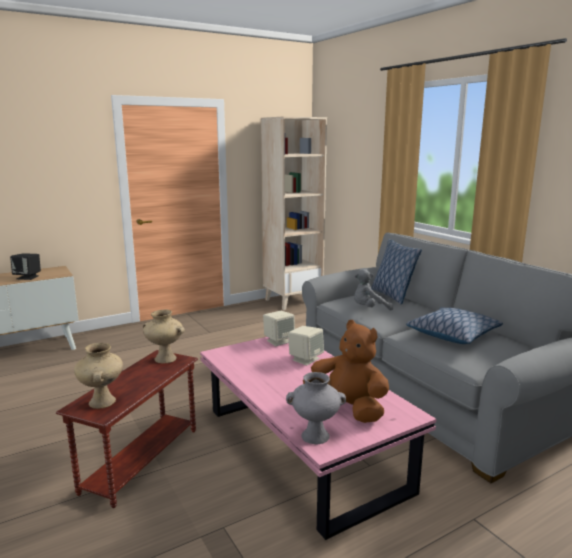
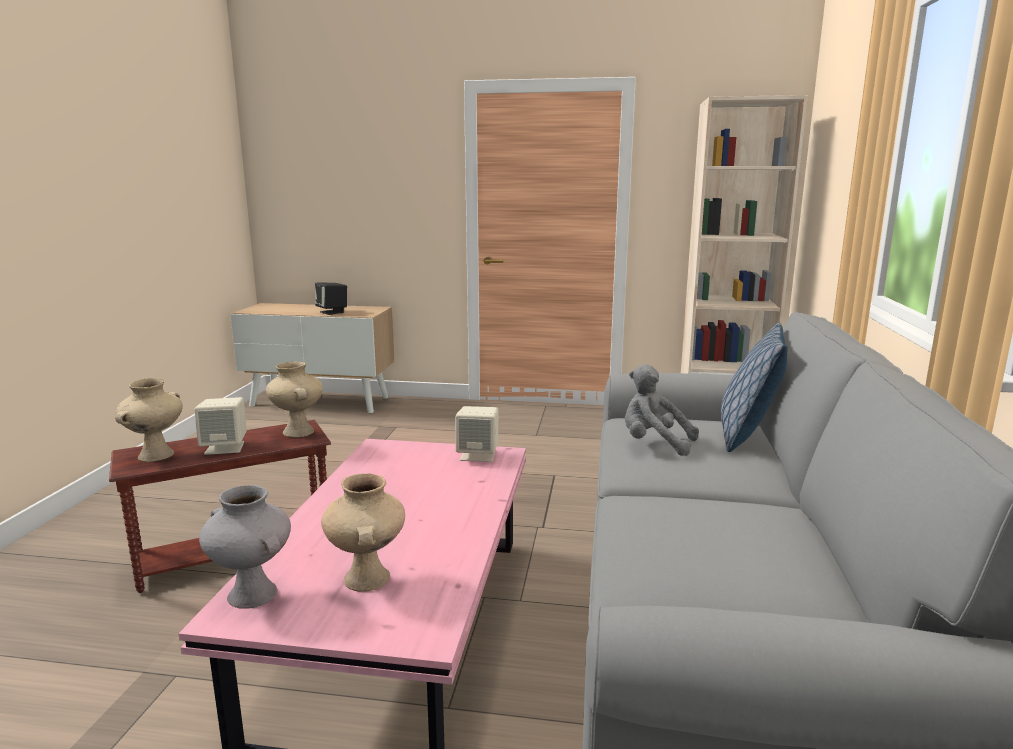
camera: 40 degrees right, 0 degrees up
(305, 359) = (460, 490): beige speaker -> beige speaker (225, 447)
(348, 408) = (368, 579): brown plush toy -> beige vase
(452, 334) = (714, 531): pillow -> none

